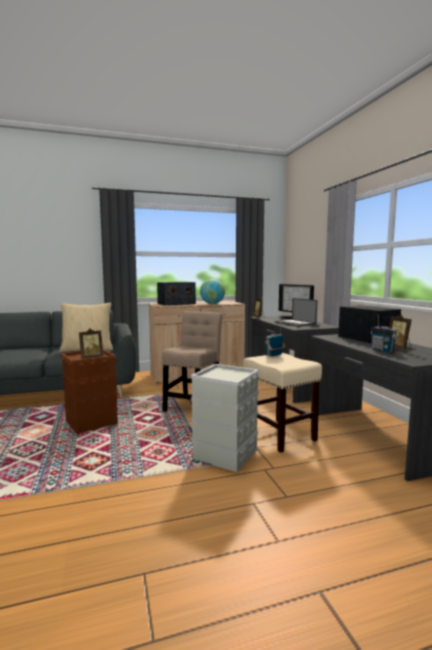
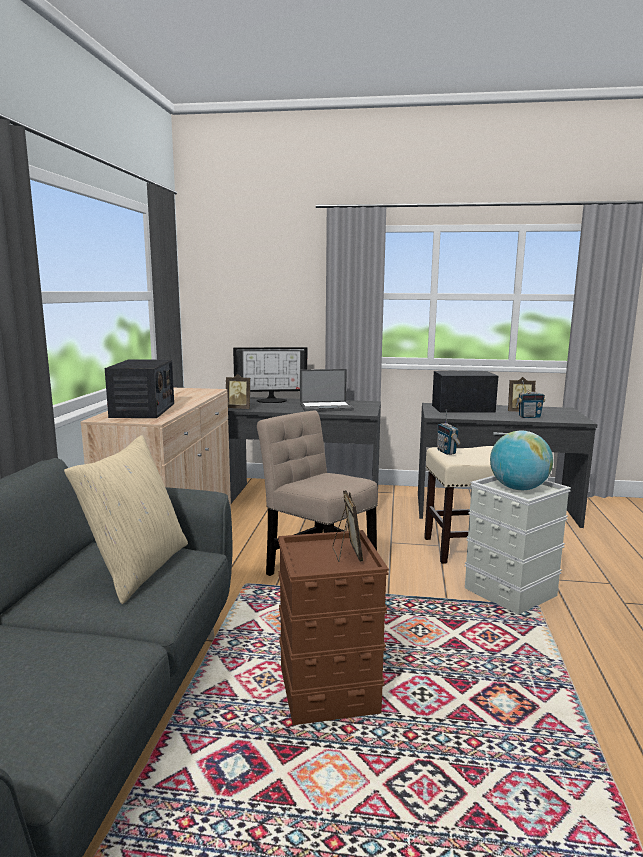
camera: 65 degrees left, 5 degrees up
(212, 304) = (194, 398): globe -> globe (518, 488)

